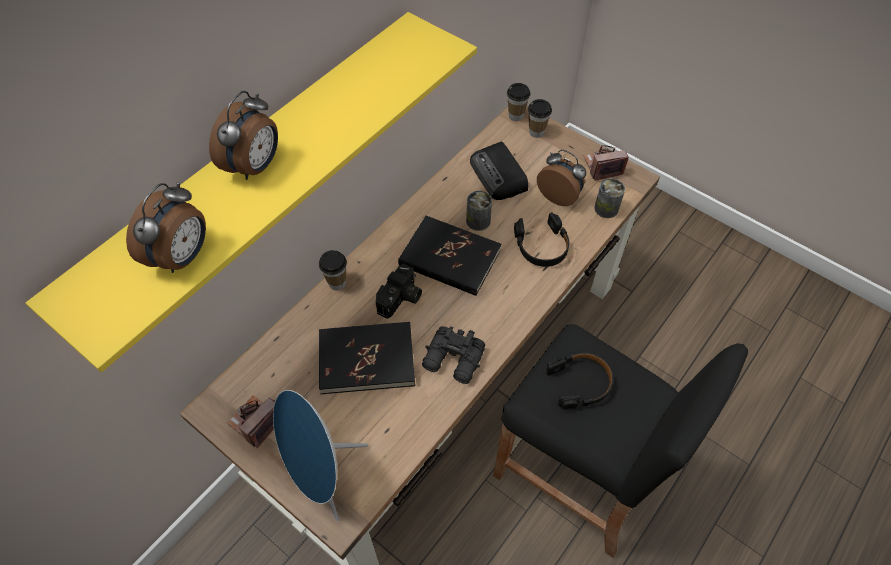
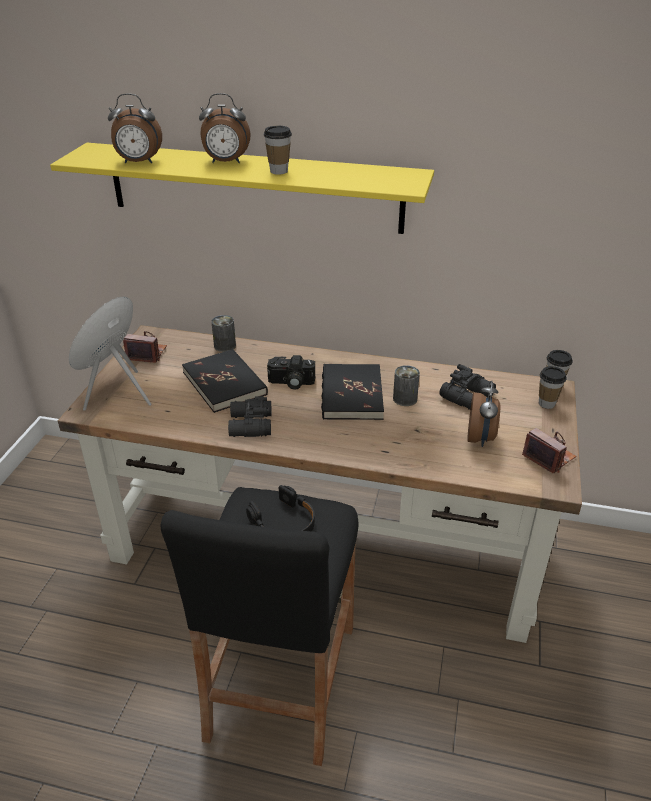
camera: 65 degrees right, 20 degrees down
(337, 283) = (285, 350): cup -> cup (279, 171)
(499, 176) = (468, 396): radio -> black binoculars
(542, 246) = (409, 442): black headphones -> none
(606, 208) = (495, 473): can -> can (225, 346)

